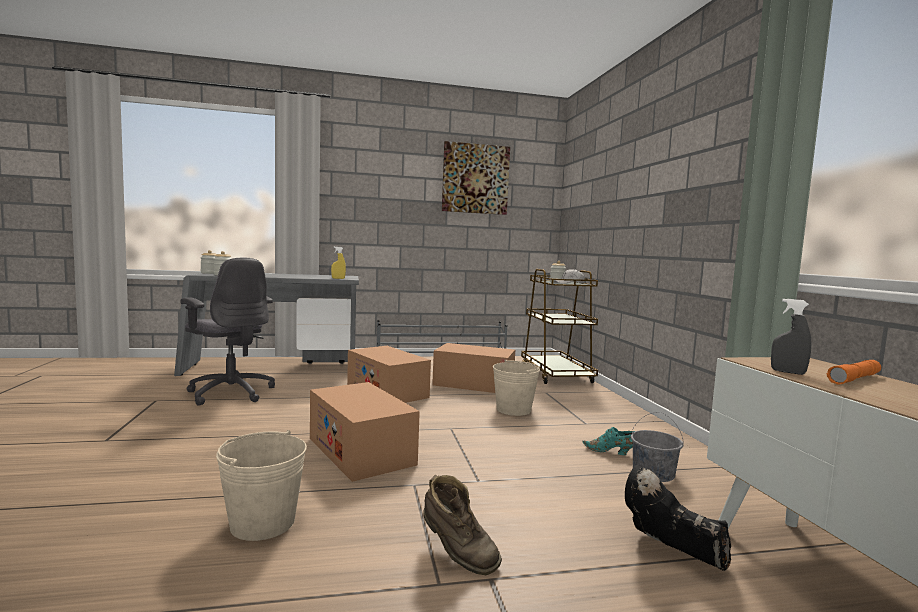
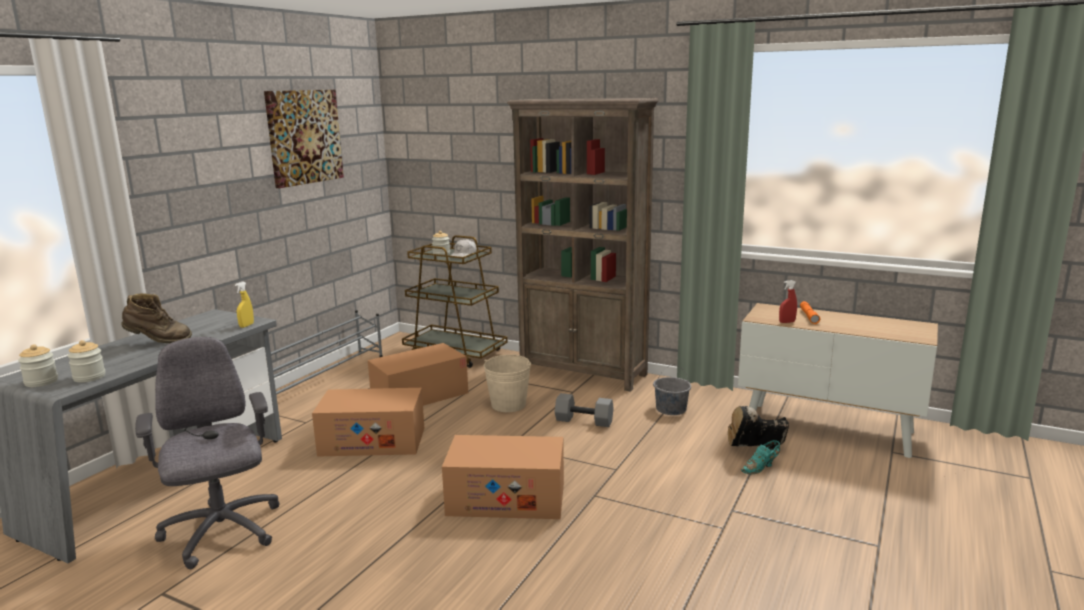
camera: 50 degrees left, 10 degrees up
(231, 393) = (222, 533): grey office chair -> grey office chair turned 105 degrees counterclockwise
(262, 523) = (588, 574): beige bucket -> none
(457, 554) = (699, 511): brown boot -> brown boot (158, 342)
(544, 442) = (584, 420): none -> grey dumbbell
(611, 452) = (628, 407): turquoise shoe -> turquoise shoe (761, 468)
(629, 417) = (583, 373): none -> brown bookcase
(788, 372) = (787, 322): grey spray bottle -> red spray bottle

